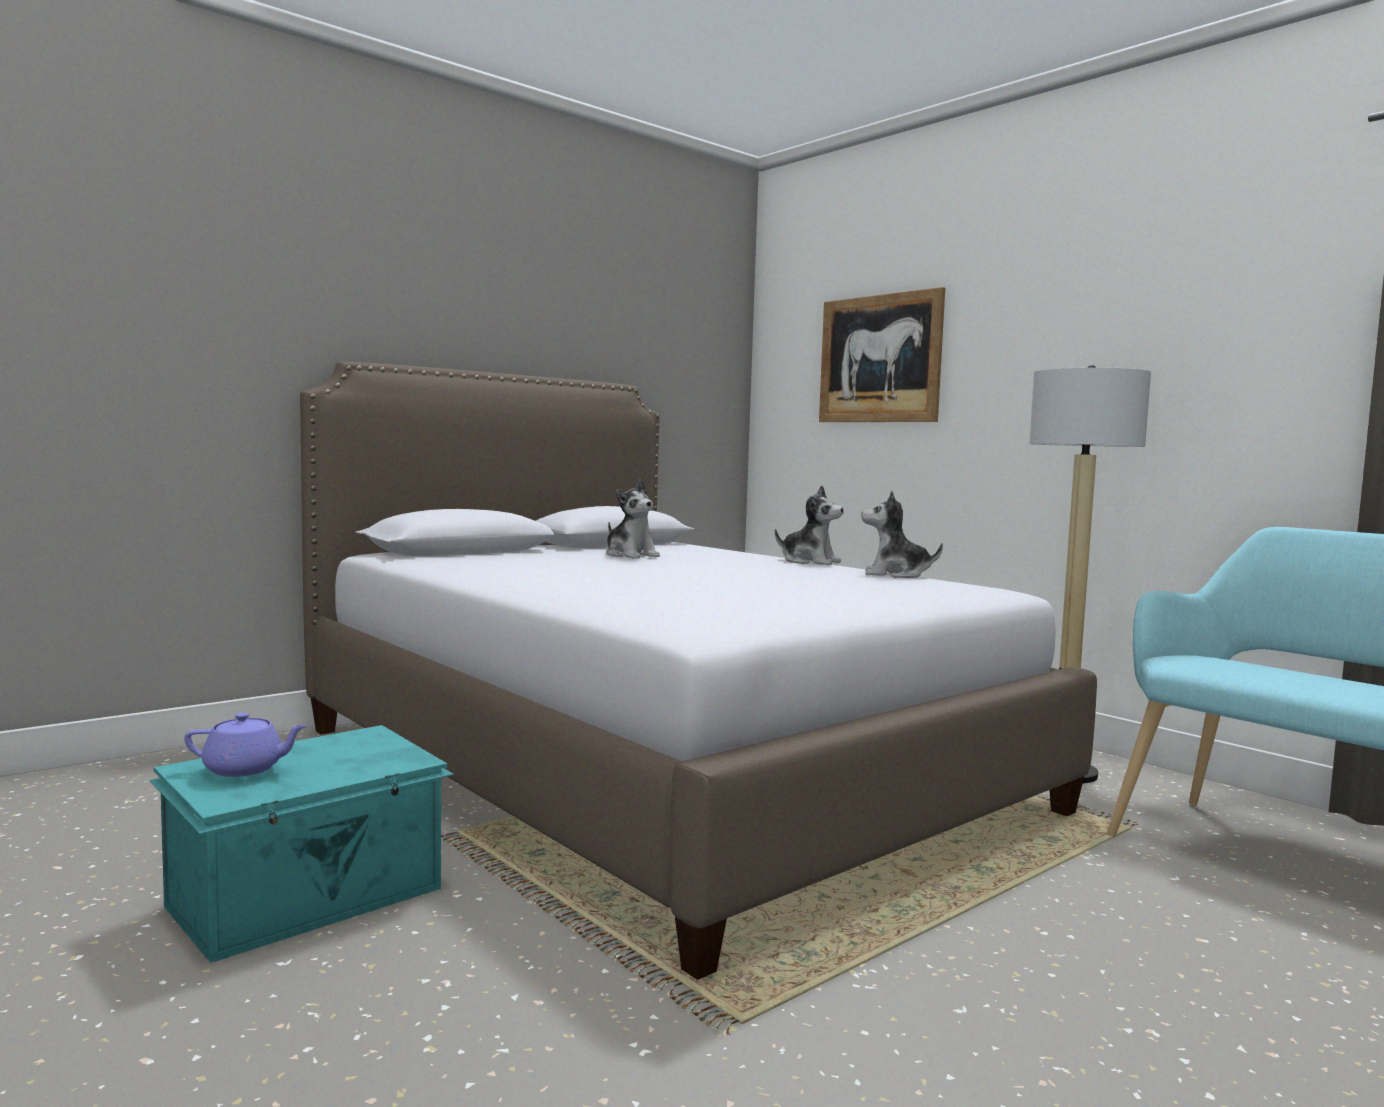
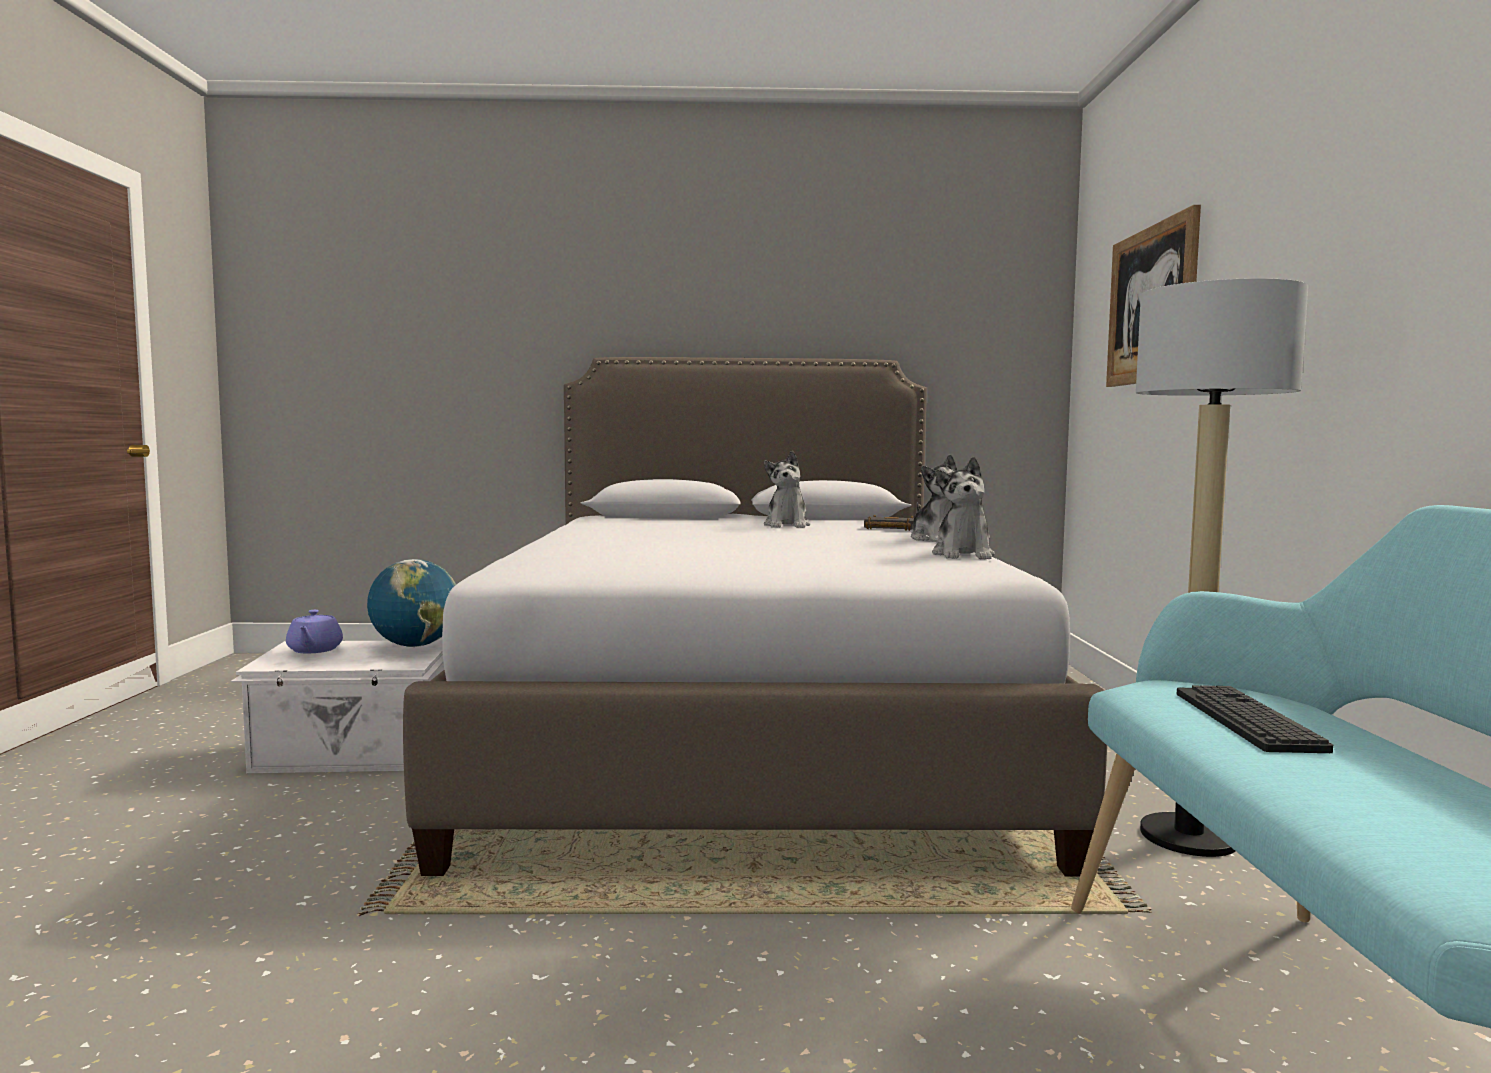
camera: 40 degrees right, 0 degrees up
(245, 769) = (314, 650): purple teapot -> purple teapot turned 45 degrees clockwise
(309, 898) = (355, 754): turquoise storage box -> white storage box
(364, 739) = (415, 646): none -> globe
(723, 553) = (888, 528): none -> black book
(895, 575) = (963, 555): plush toy -> plush toy turned 135 degrees counterclockwise
(1273, 673) = (1246, 720): none -> keyboard

